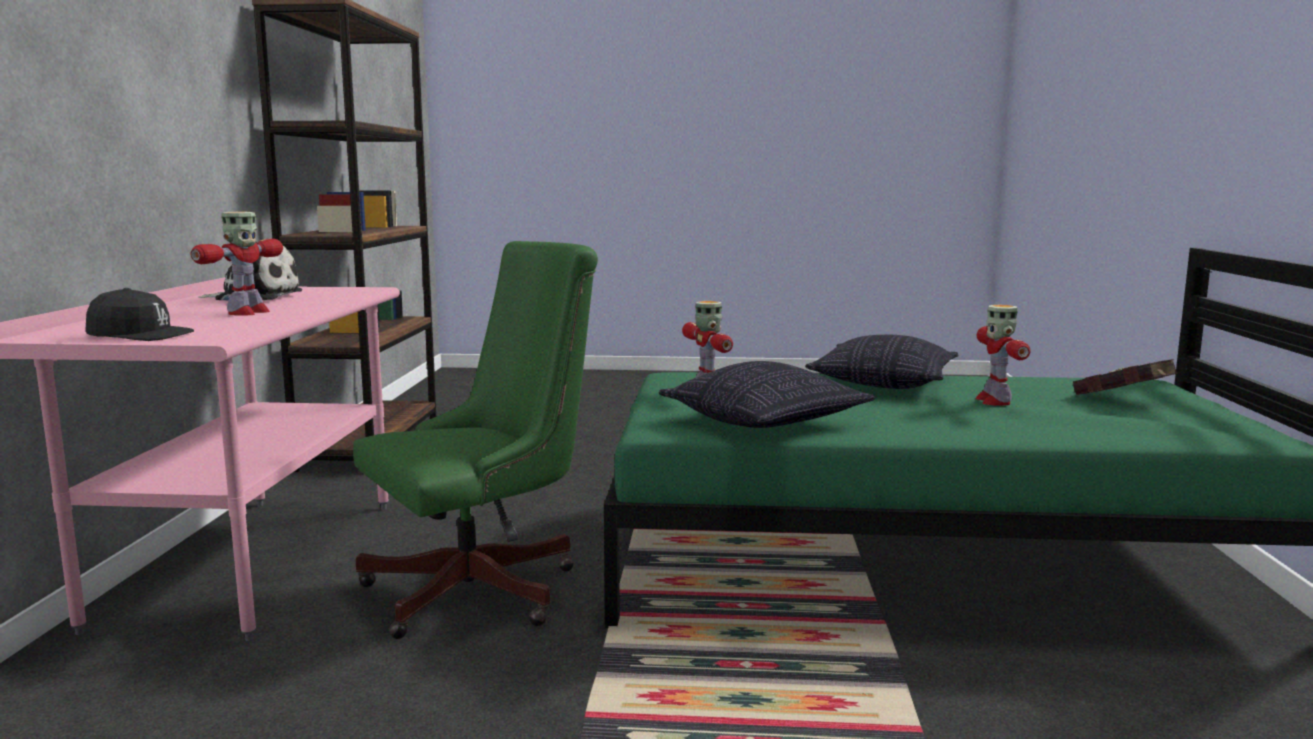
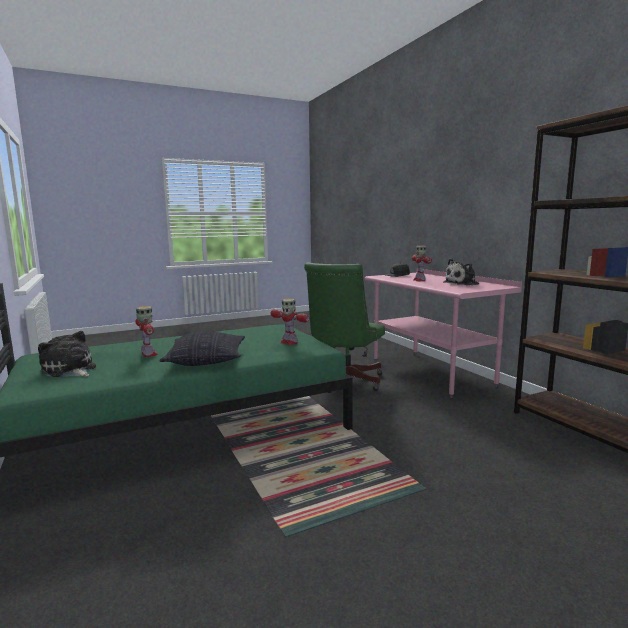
camera: 150 degrees right, 0 degrees up
(764, 423) = (247, 333): pillow -> none
(1125, 401) = (69, 370): red book -> plush toy

